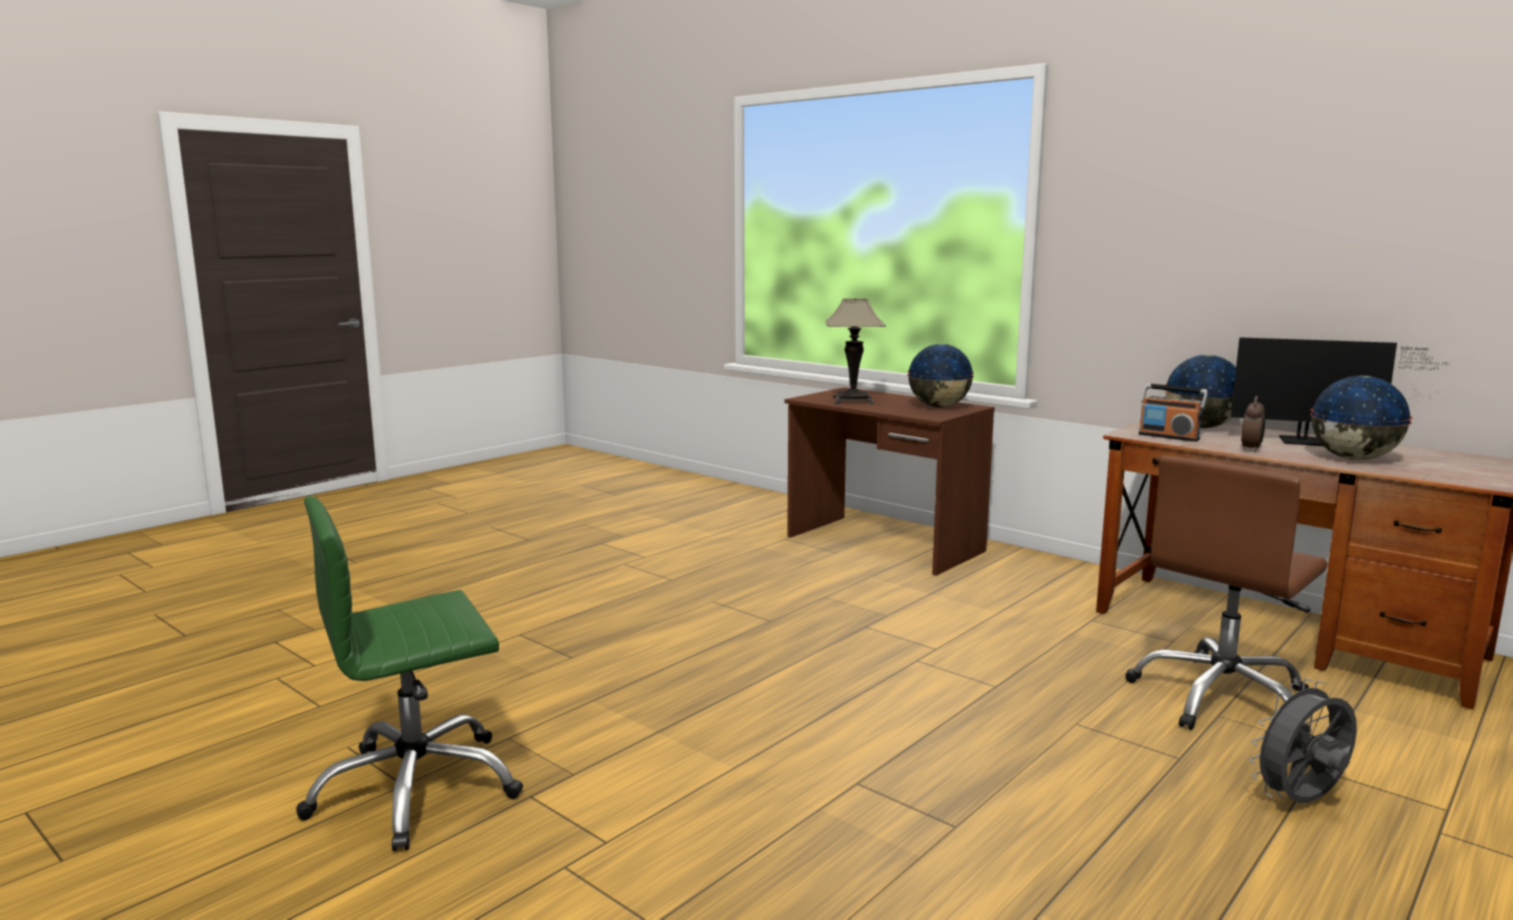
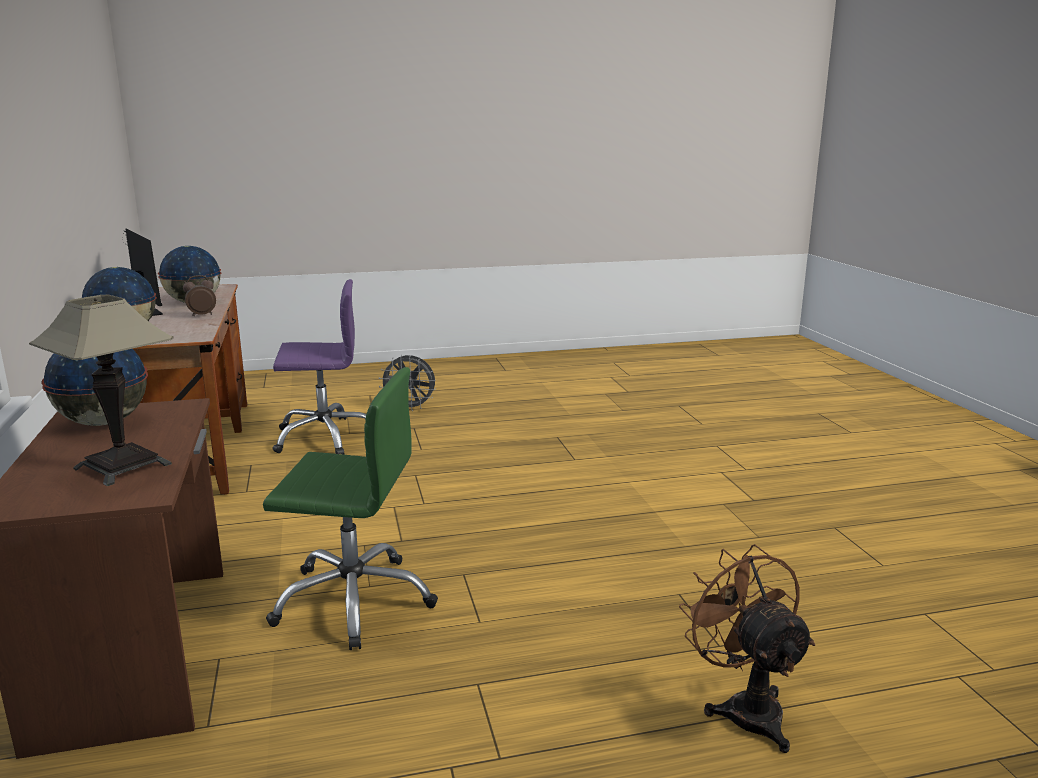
camera: 145 degrees left, 5 degrees up
(415, 789) = (825, 522): green office chair -> green office chair (354, 600)
(489, 610) = (745, 708): none -> brown fan
(1169, 437) = (188, 330): radio -> none
(1222, 698) = (325, 437): brown office chair -> purple office chair

